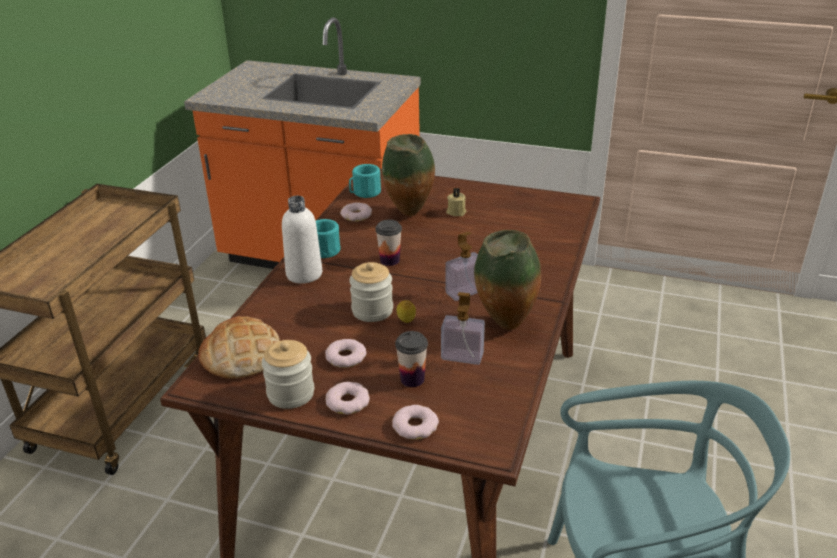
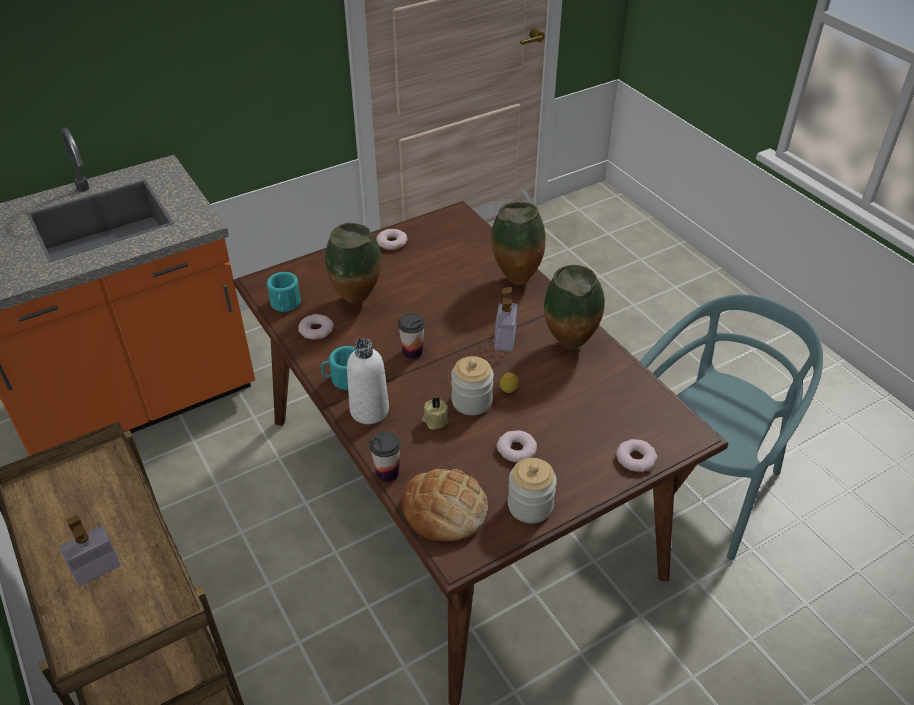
camera: 50 degrees left, 10 degrees up
(348, 402) = (573, 478): donut -> donut (392, 242)
(412, 379) = (581, 429): cup -> cup (387, 473)
(456, 211) = (388, 276): beige candle -> beige candle (435, 420)
(462, 356) = (582, 389): soap dispenser -> soap dispenser (96, 568)
(543, 262) = (515, 280): none -> vase

